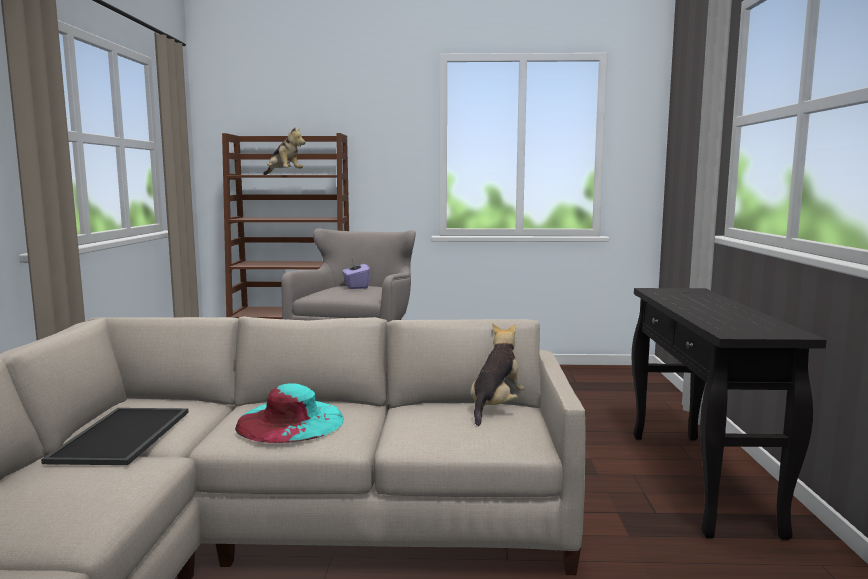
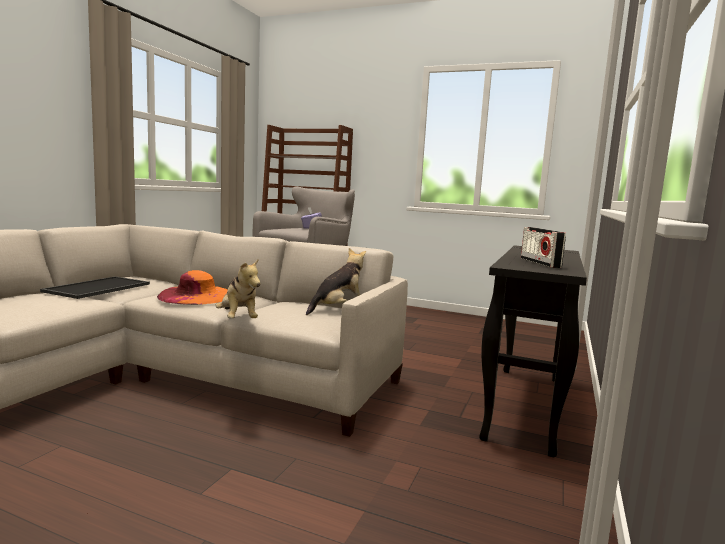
camera: 20 degrees right, 0 degrees up
(283, 174) = (304, 154): plush toy -> plush toy (238, 319)
(290, 421) = (196, 296): turquoise hat -> orange hat
(735, 320) = (540, 263): none -> radio

